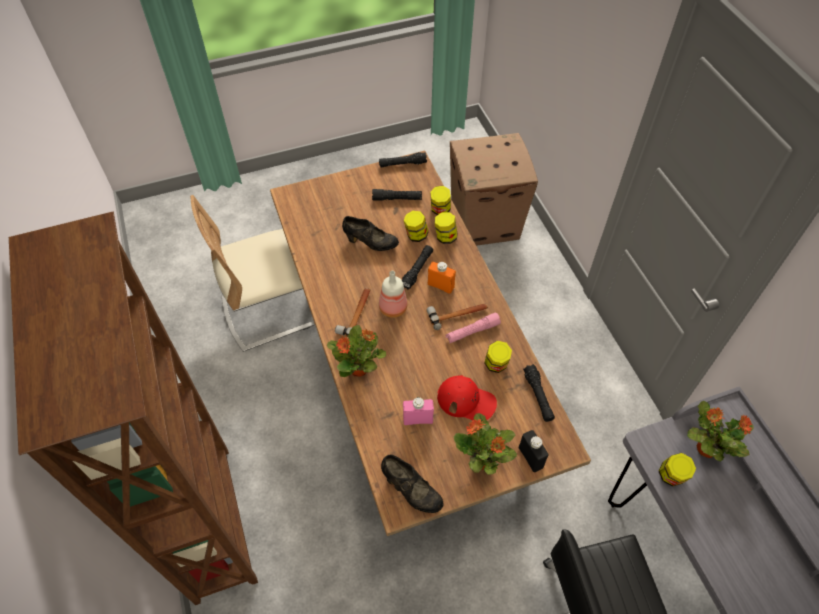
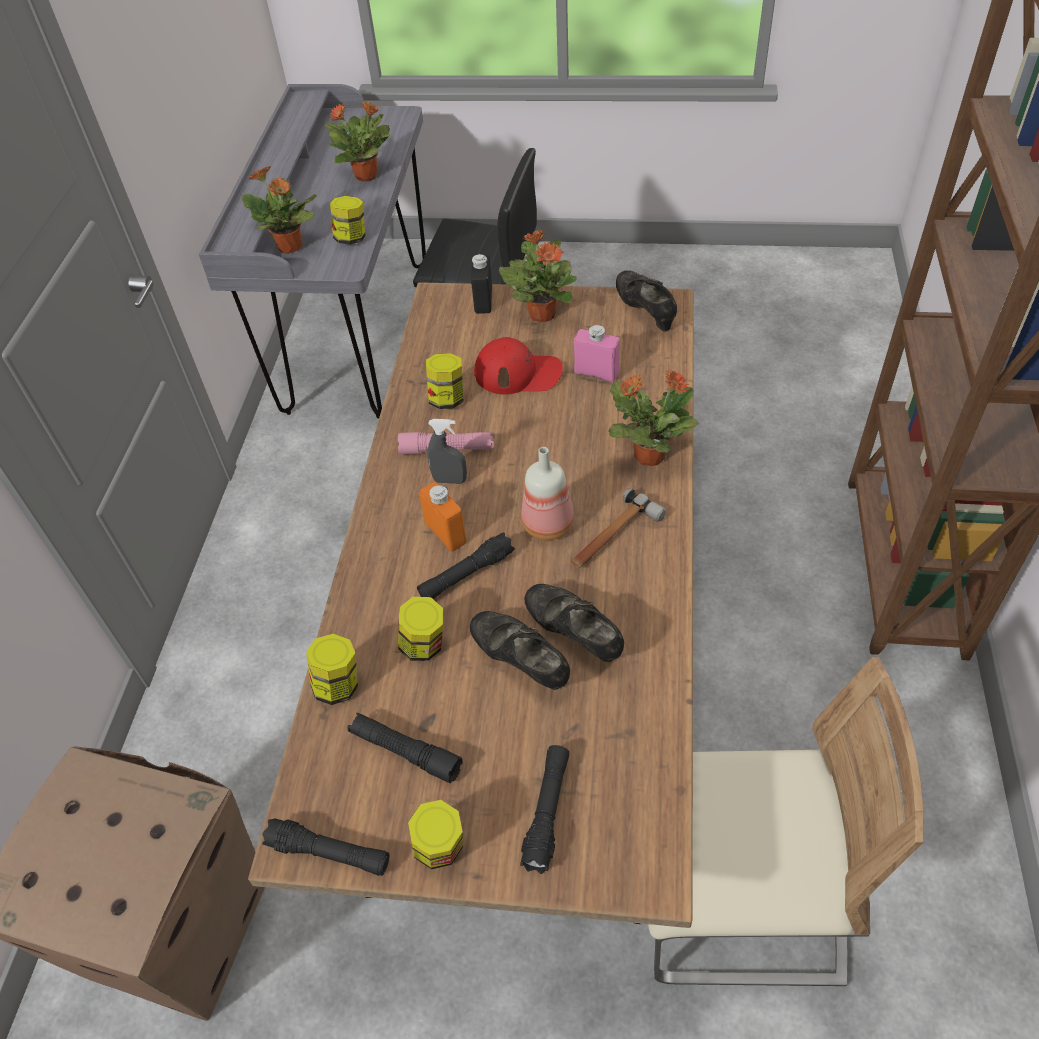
camera: 150 degrees left, 5 degrees down
(353, 261) = (574, 635): none -> black shoe
(445, 237) = (372, 620): jar -> jar (440, 848)
(458, 314) = (450, 480): hammer -> grey spray bottle
(466, 400) = (518, 373): red cap -> red cap turned 135 degrees clockwise
(538, 396) = (423, 351): black flashlight -> black flashlight (547, 812)
(733, 567) = (367, 175): none -> potted plant

